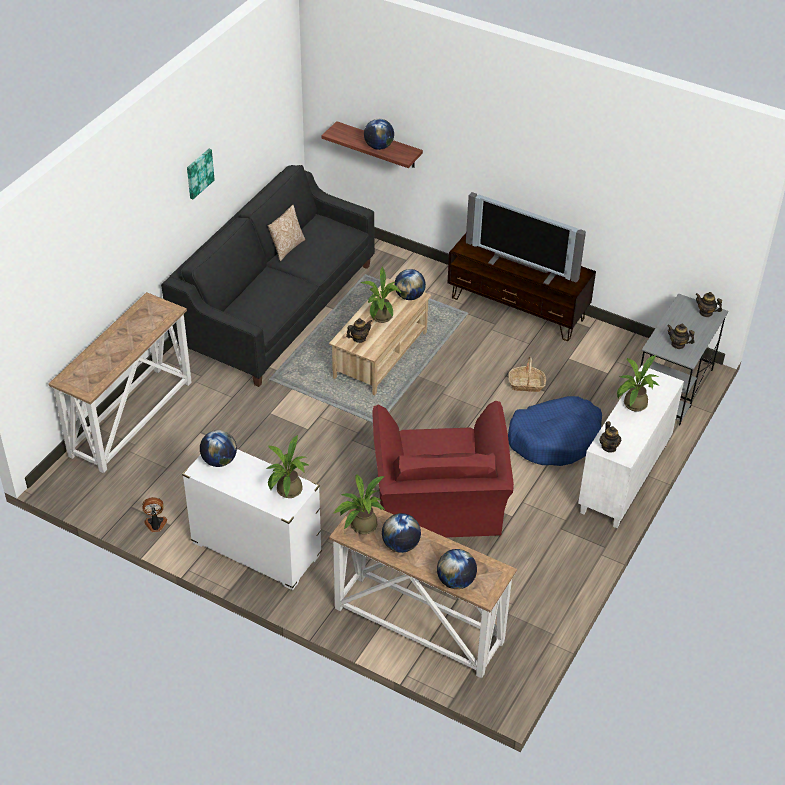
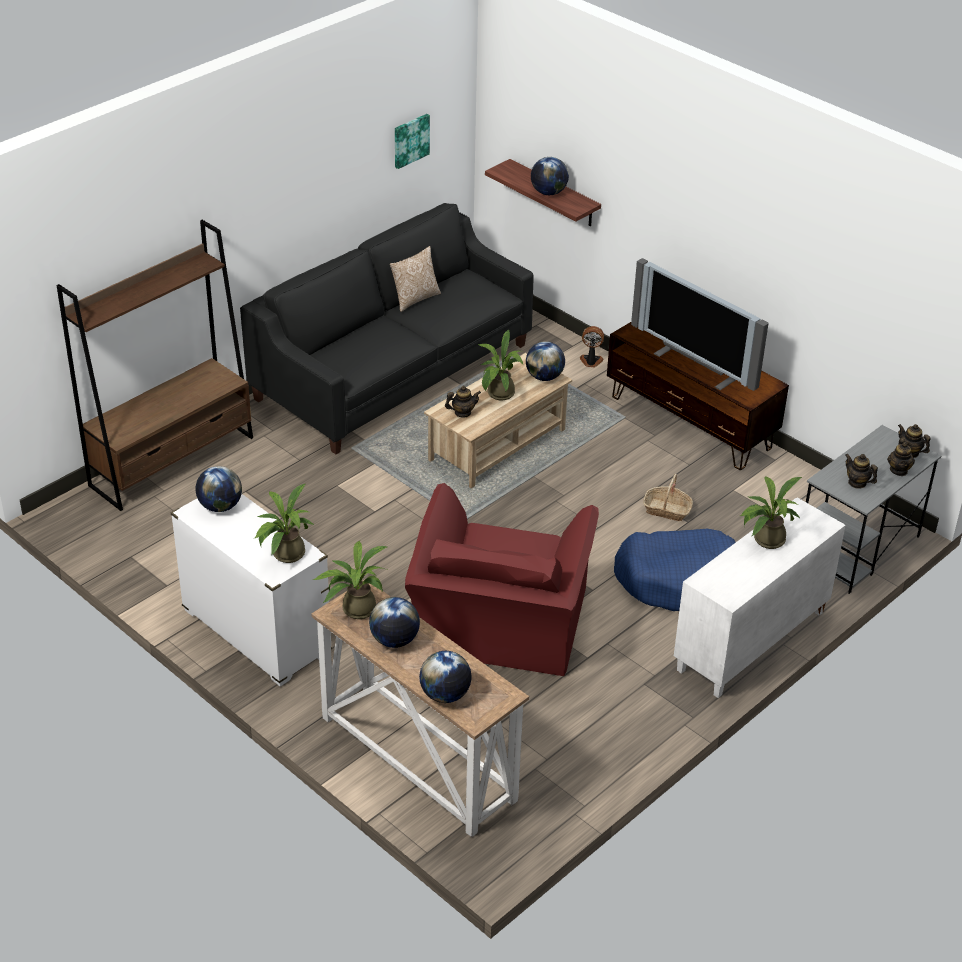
camera: 15 degrees right, 5 degrees down
(131, 418) = (172, 461): console table -> brown bookcase
(155, 525) = (150, 582): fan -> fan (591, 361)
(199, 173) = (309, 182): picture -> picture (410, 140)
(609, 447) = (714, 583): teapot -> teapot (899, 470)

